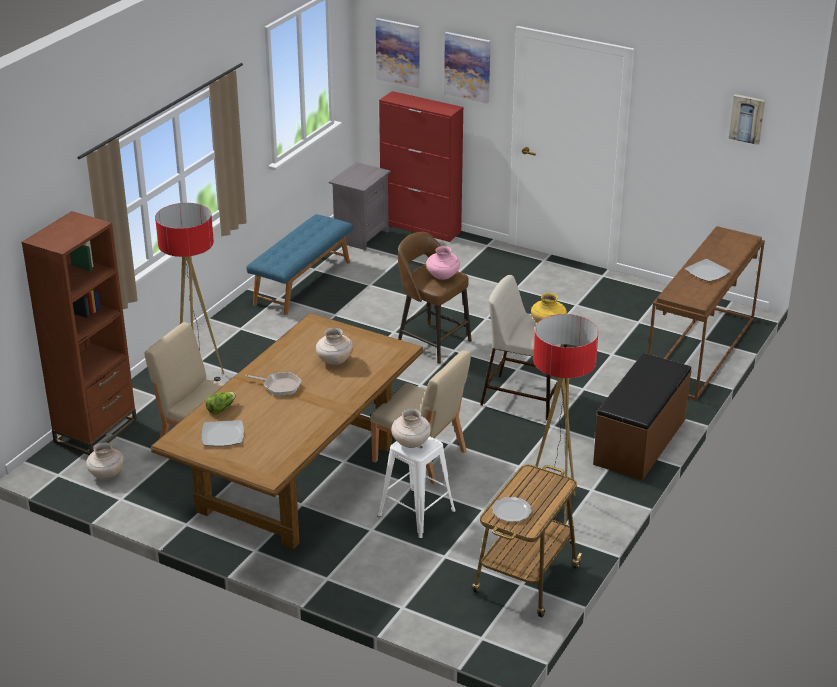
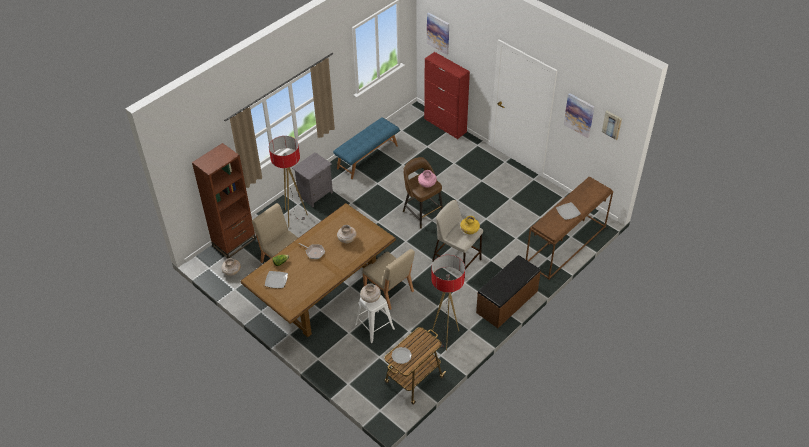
camera: 15 degrees right, 15 degrees up
(360, 236) = (409, 127): grey nightstand -> grey nightstand (315, 194)
(467, 67) = (472, 52): picture -> picture (579, 115)

